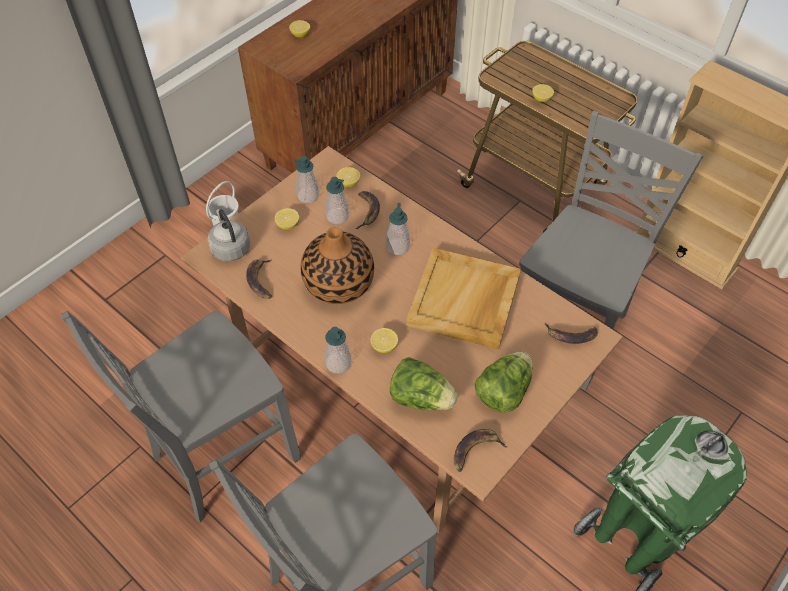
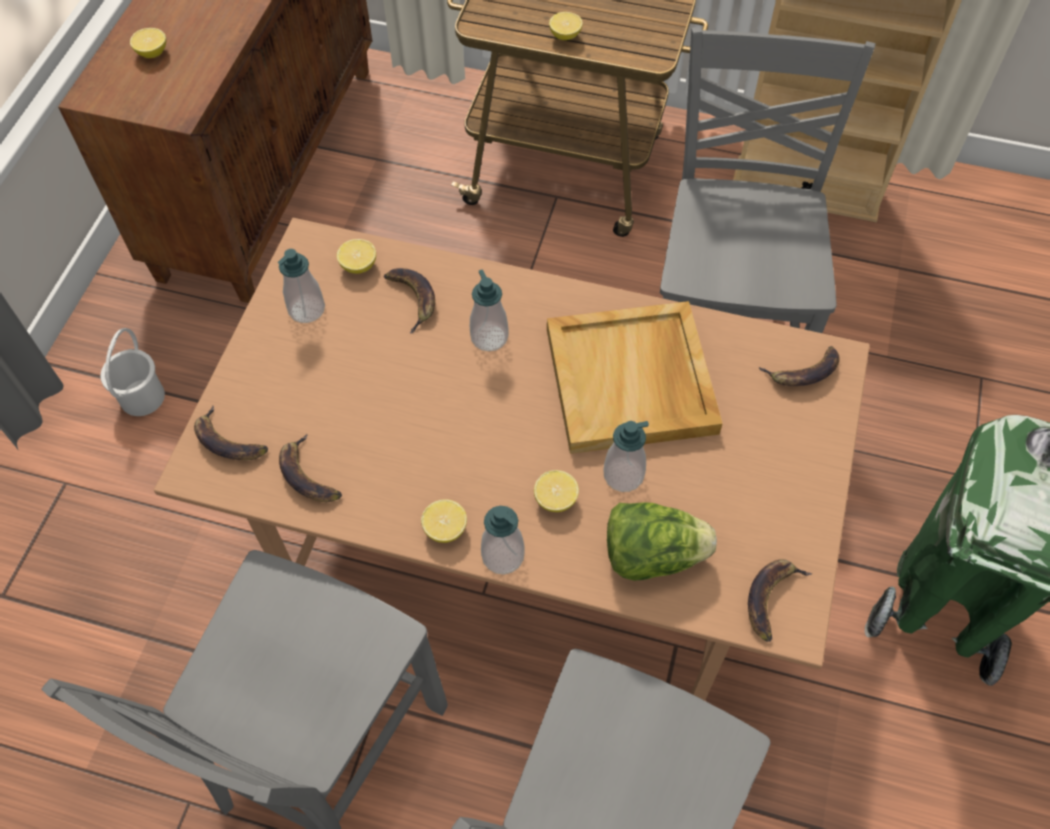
camera: 25 degrees left, 5 degrees up
(230, 247) = (228, 441): grey kettle -> banana
(288, 225) = (301, 368): lemon -> lemon (445, 529)
(337, 216) = (371, 325): soap dispenser -> soap dispenser (623, 475)
(338, 283) = (431, 429): vase -> none
(503, 391) = (760, 494): lettuce -> none

